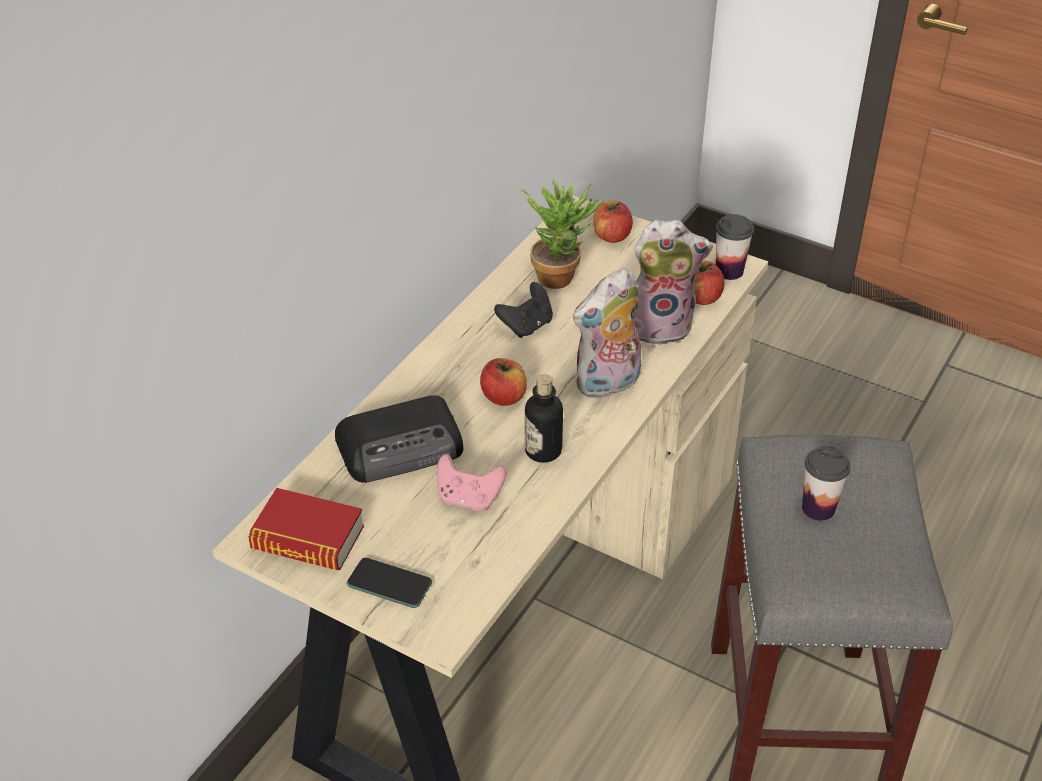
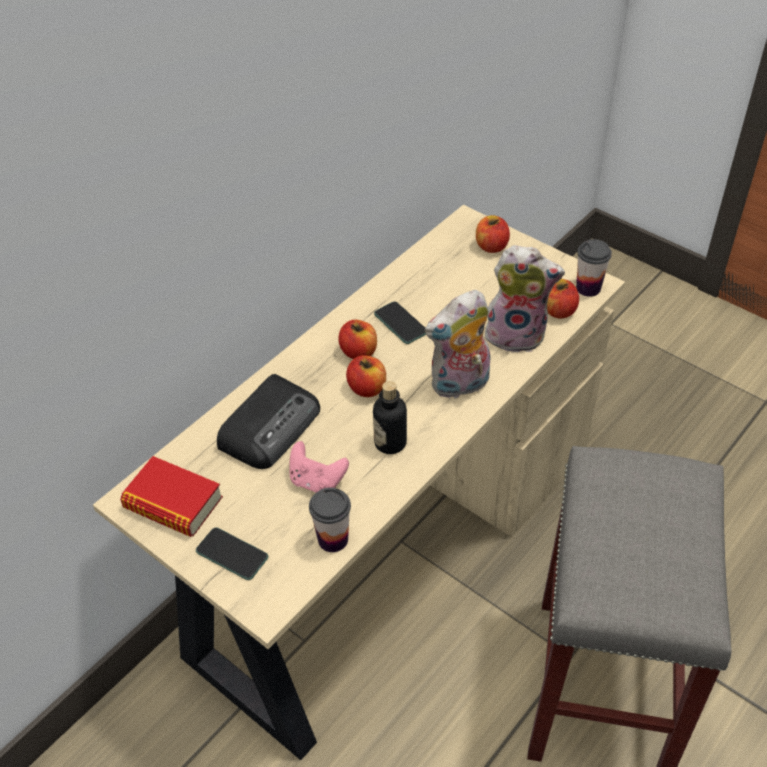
camera: 10 degrees right, 5 degrees up
(402, 447) = (271, 426): radio -> radio turned 45 degrees counterclockwise
(485, 360) = (358, 352): none -> apple
(526, 326) = (400, 323): black game controller -> phone
(560, 274) = (439, 278): potted plant -> none
(818, 508) = (626, 523): cup -> cup (333, 539)

